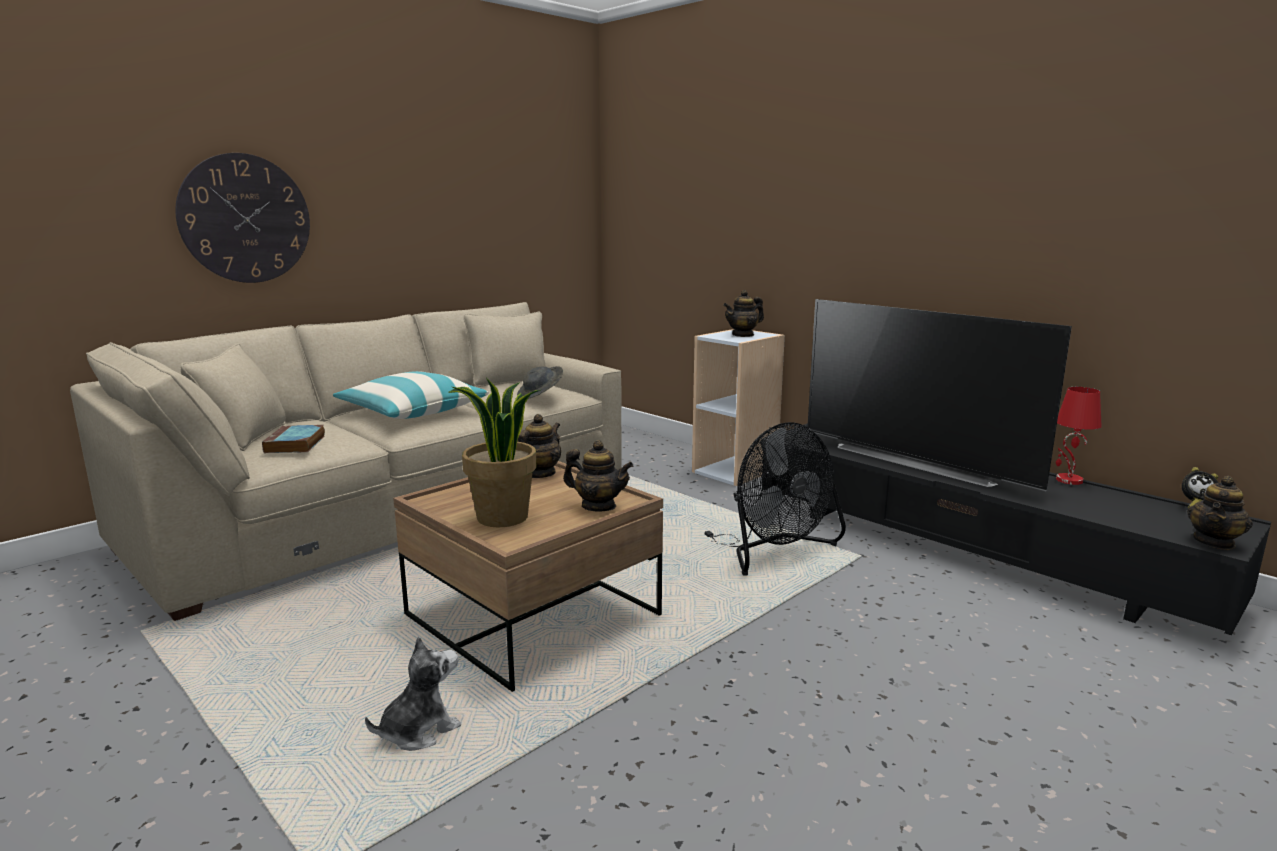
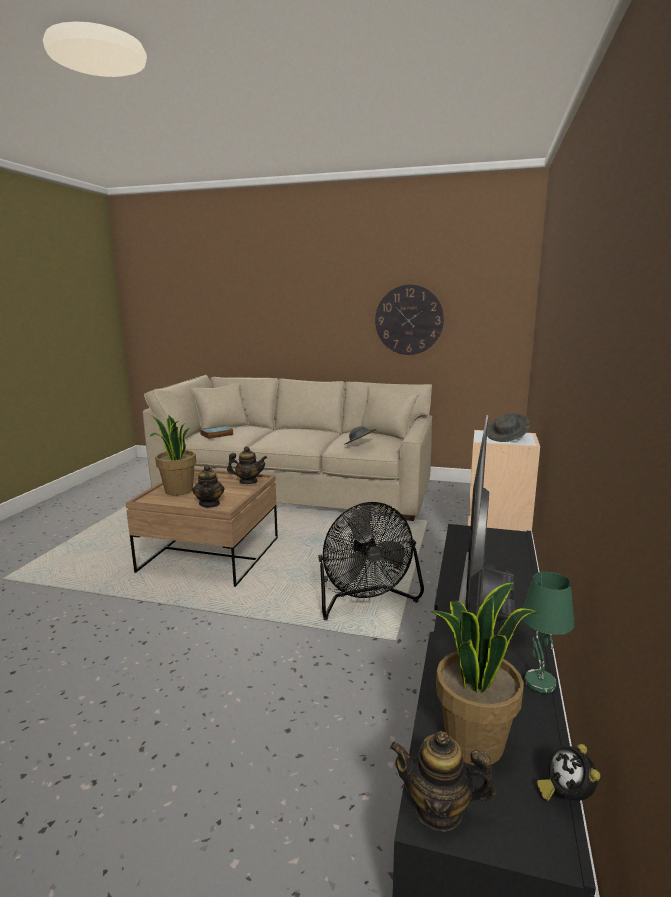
camera: 60 degrees right, 0 degrees up
(245, 219) = (274, 321): wall clock -> wall clock (409, 320)
(412, 411) = (295, 435): pillow -> none
(419, 730) = (97, 564): plush toy -> none
(743, 335) = (507, 438): teapot -> grey hat
(770, 552) = (361, 600): black fan -> black fan turned 45 degrees counterclockwise
(1068, 480) = (538, 682): red table lamp -> green table lamp
(1138, 516) = (473, 741): none -> potted plant

